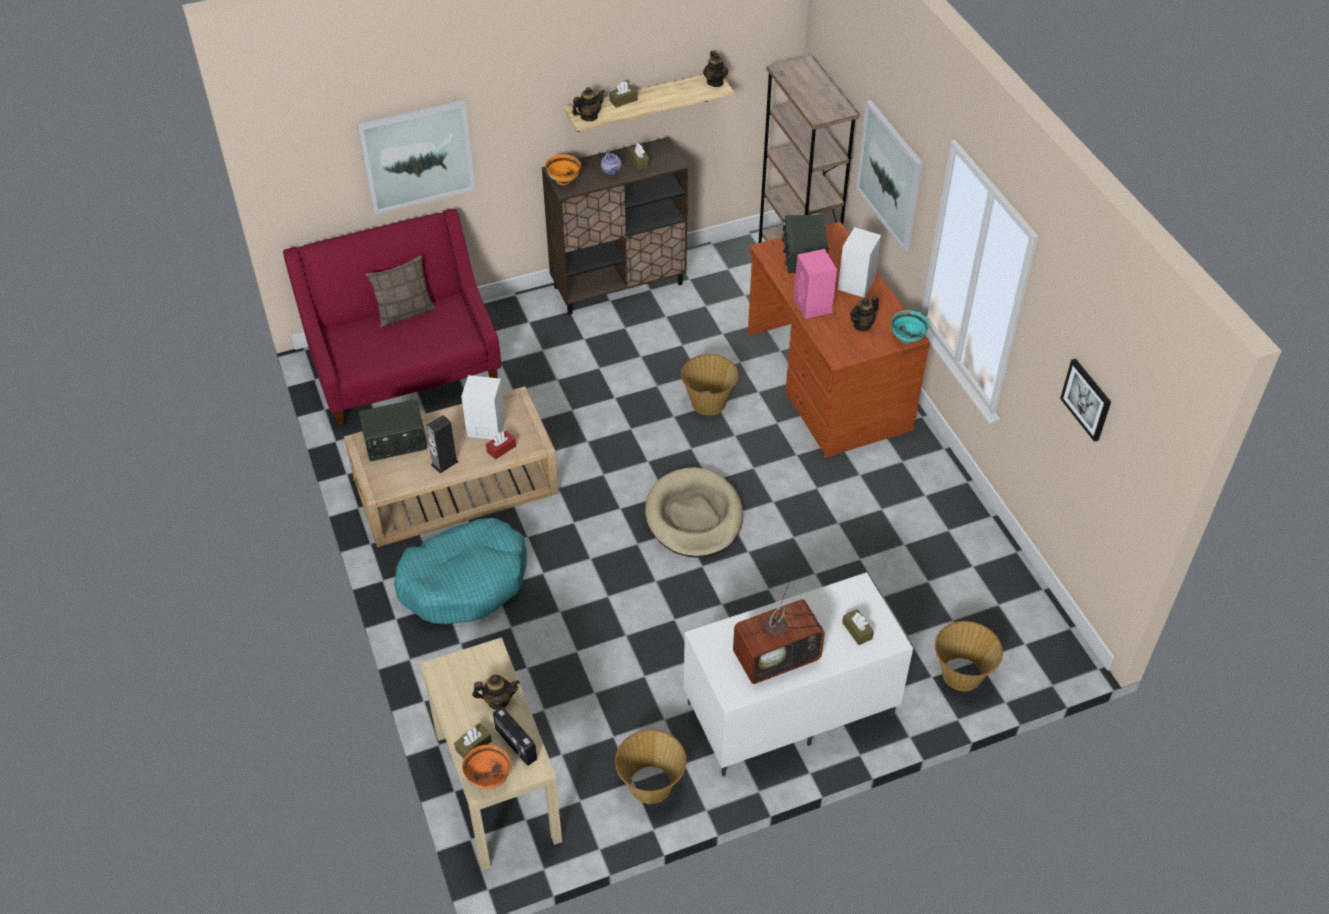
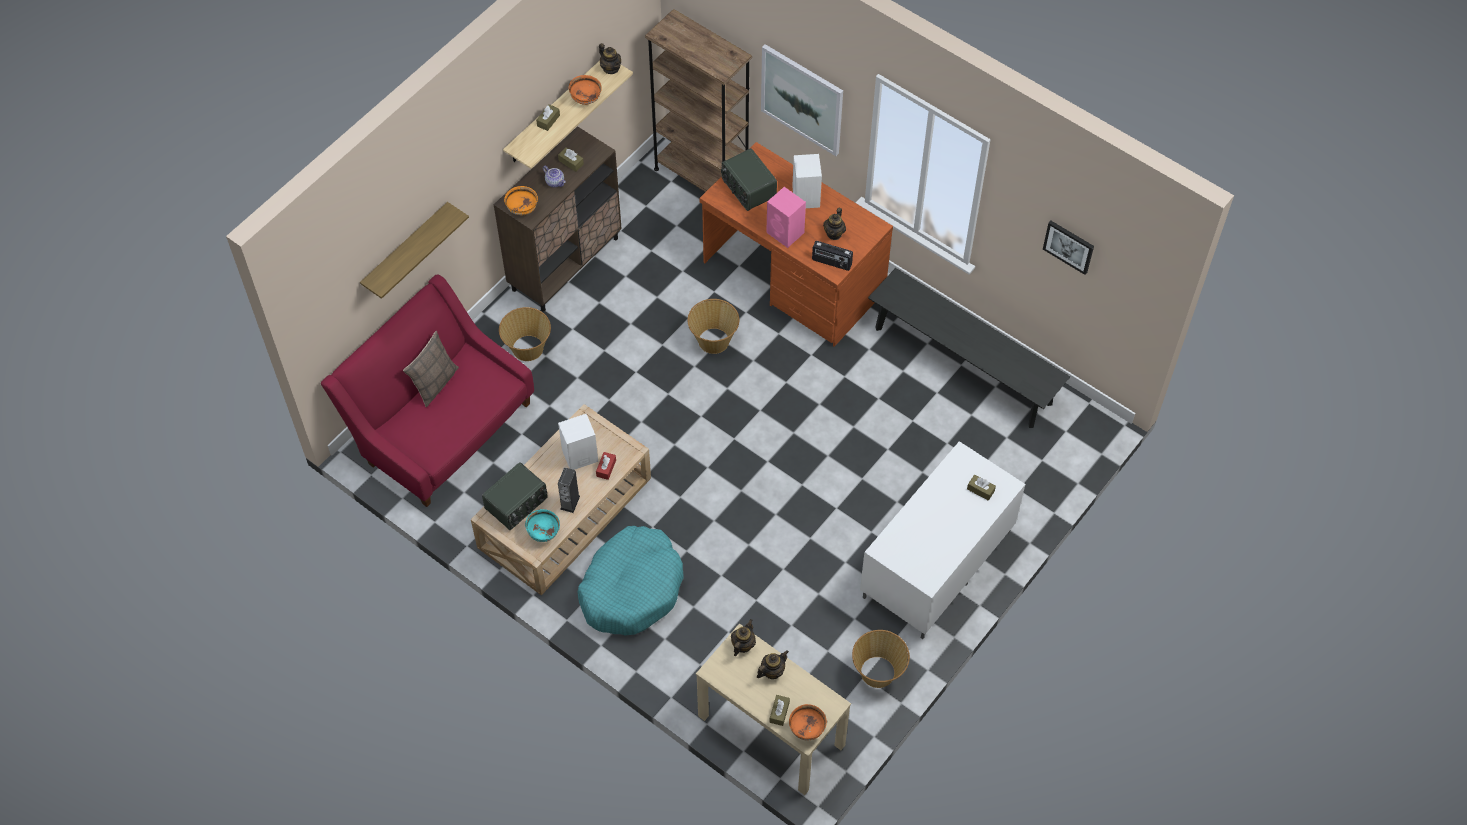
camera: 30 degrees left, 10 degrees up
(417, 156) = (406, 250): picture -> shelf
(515, 745) = (807, 696): radio -> radio (831, 263)
(589, 117) = (532, 150): teapot -> teapot (742, 645)
(672, 97) = (586, 99): none -> orange bowl
(694, 516) = (768, 446): beige dog bed -> none
(777, 655) = (939, 536): television -> none
(907, 338) = (875, 230): turquoise bowl -> turquoise bowl (544, 533)
(949, 531) = (962, 365): none -> black bench
(961, 675) = (1037, 477): basket -> basket (528, 348)

